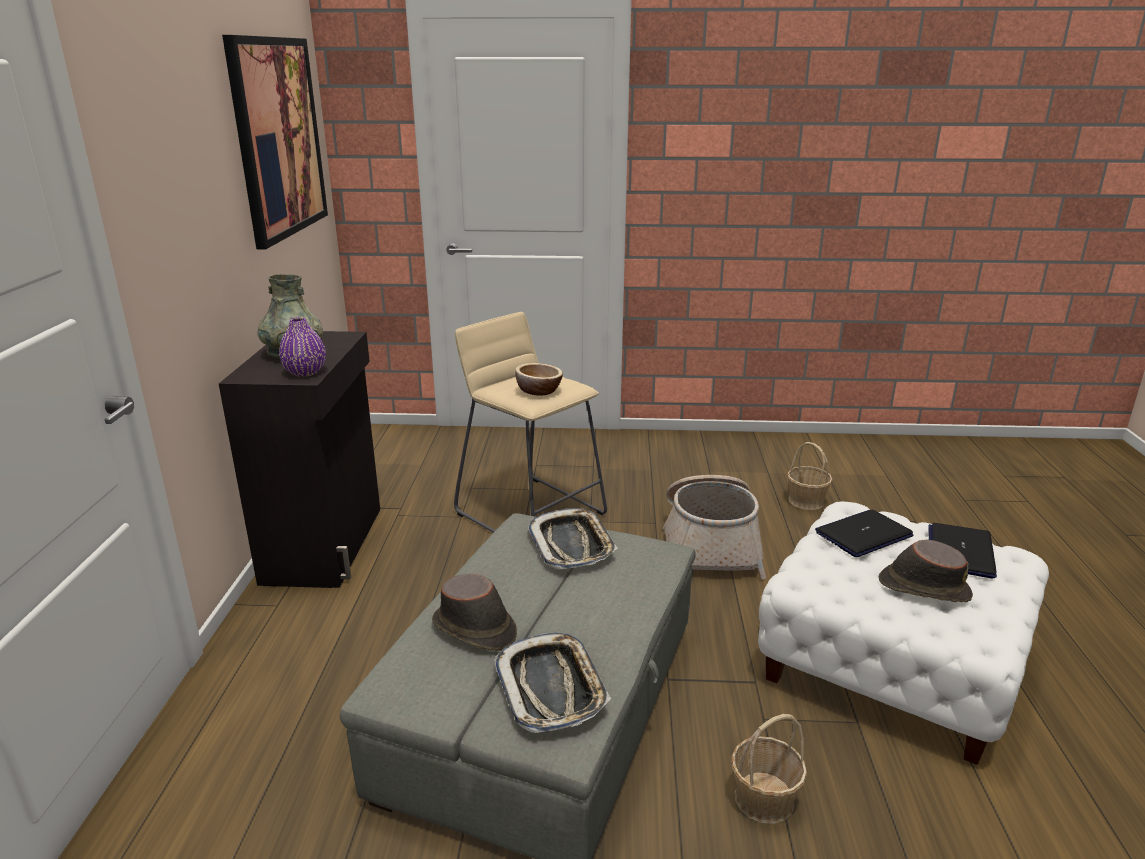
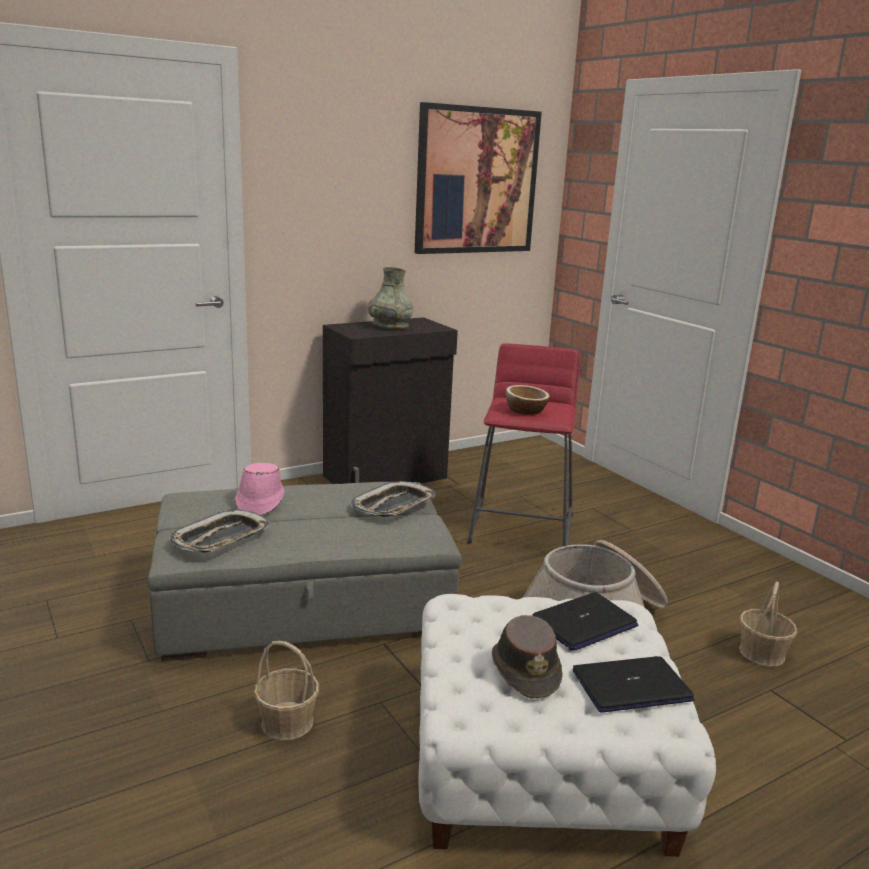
camera: 55 degrees right, 5 degrees down
(305, 372) = (366, 333): purple vase -> none
(474, 629) = (259, 502): brown hat -> pink hat
(531, 513) = (521, 527): beige stool -> red stool
(863, 534) = (584, 623): laptop -> laptop turned 120 degrees clockwise

